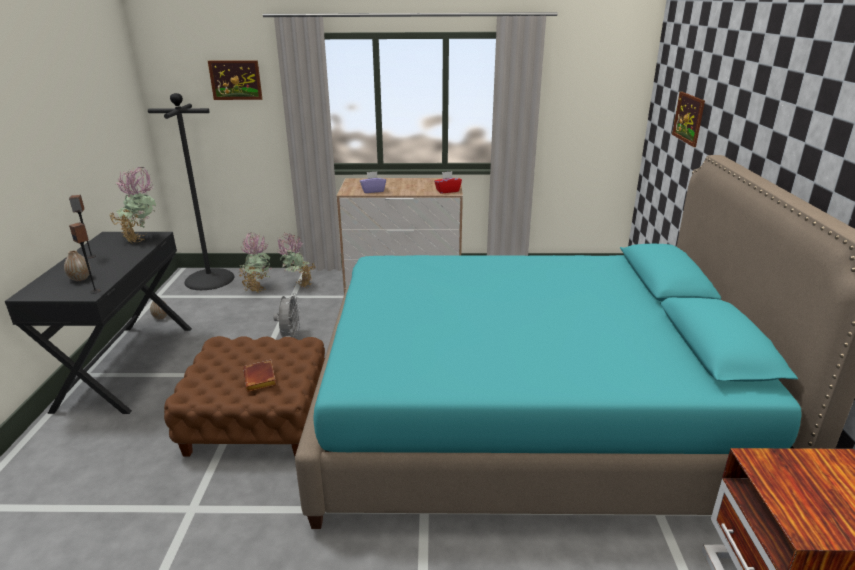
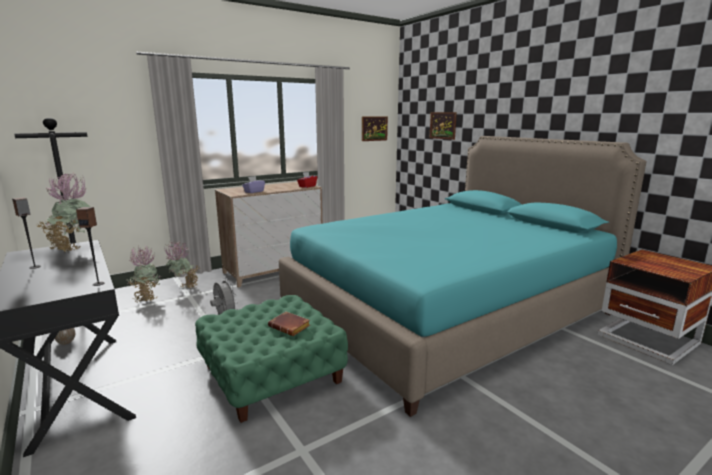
camera: 35 degrees left, 10 degrees down
(80, 278) = (57, 281): vase -> none
(235, 80) = (103, 110): picture -> picture (374, 128)
(258, 418) = (272, 374): brown ottoman -> green ottoman

